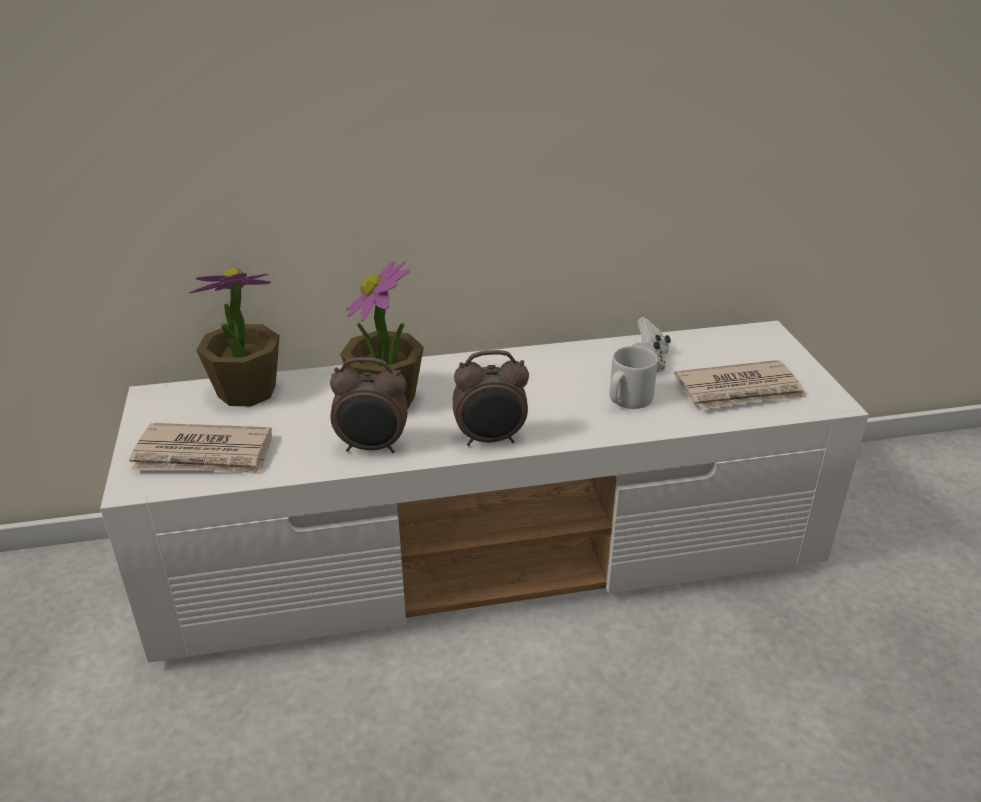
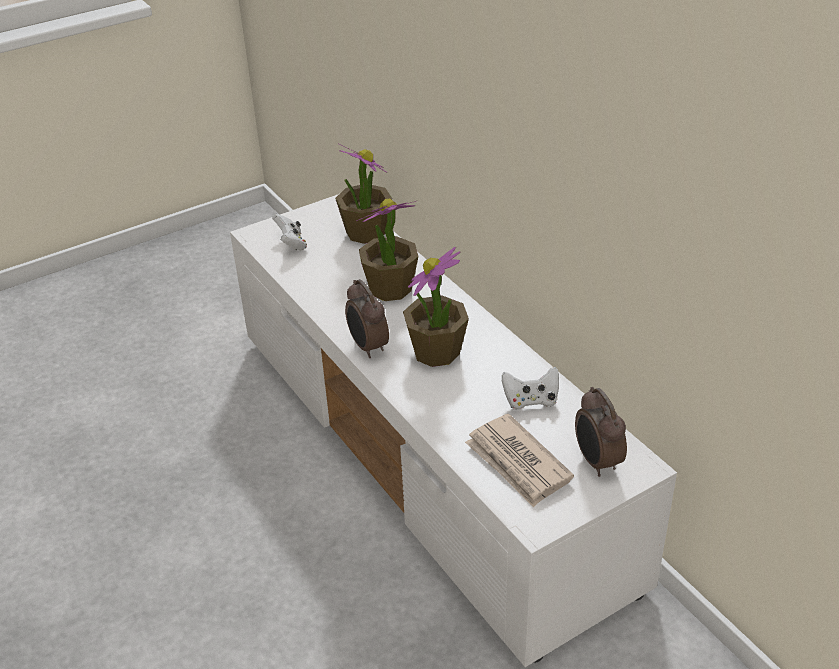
camera: 70 degrees right, 5 degrees up
(204, 455) = (291, 244): newspaper -> white game controller
(372, 447) = (331, 301): alarm clock -> alarm clock (596, 462)
(533, 396) = (436, 352): none -> potted plant
(627, 400) = (460, 400): grey mug -> none

